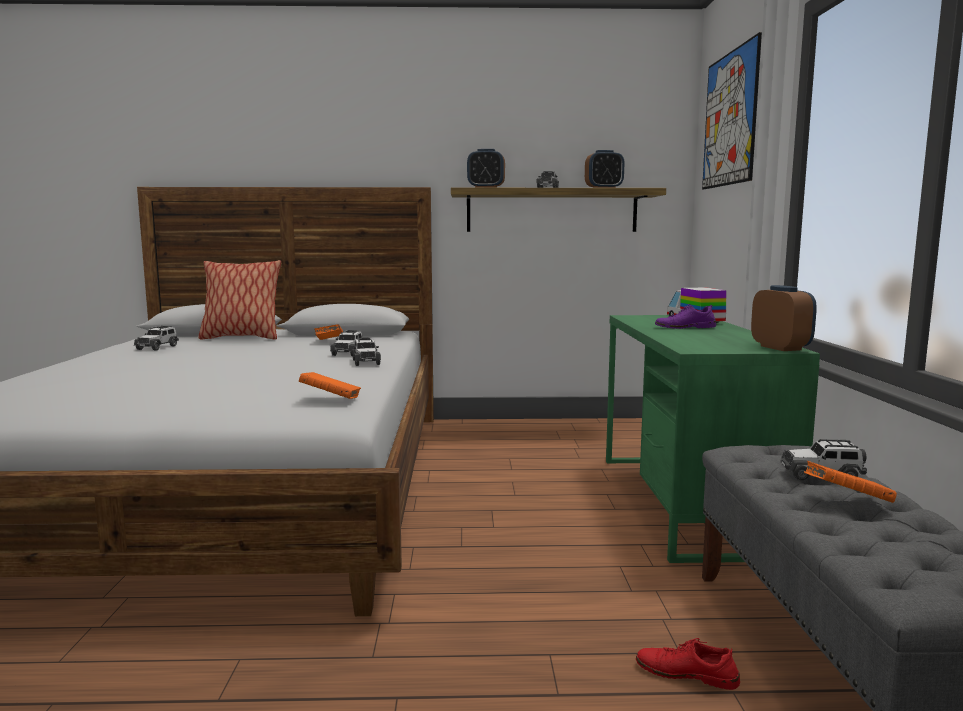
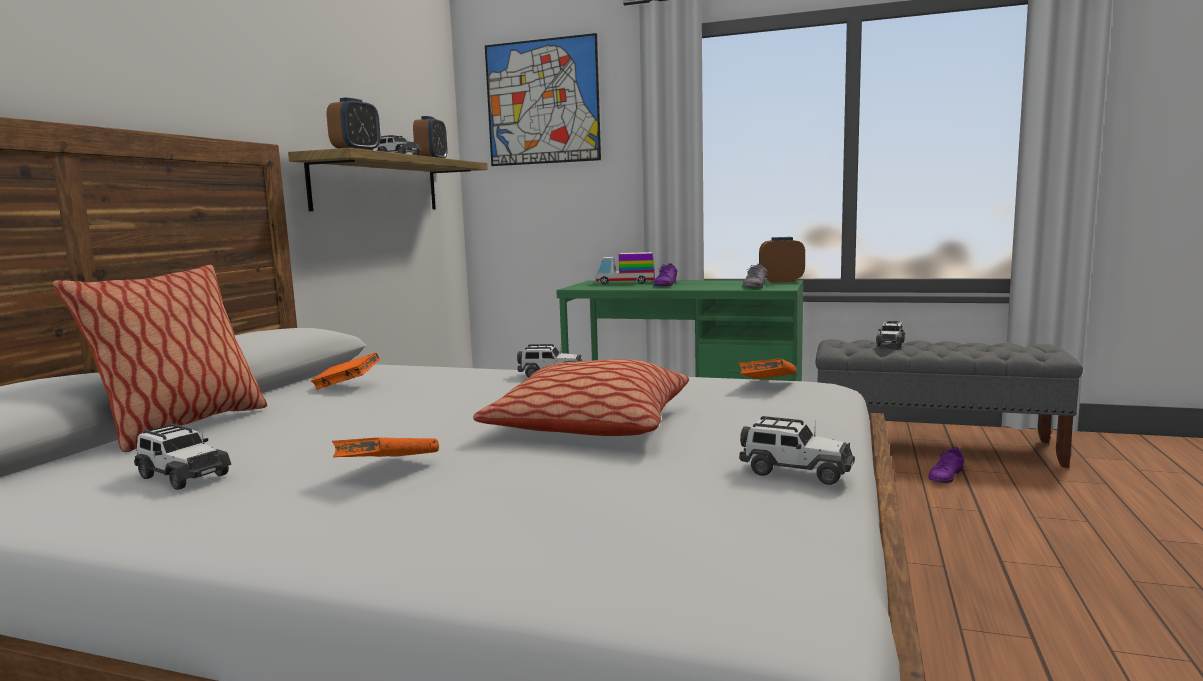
camera: 70 degrees left, 0 degrees up
(220, 378) = (589, 425): none -> pillow
(348, 353) = (471, 379): toy car -> toy car (795, 471)
(686, 673) = (945, 476): red shoe -> purple shoe
(704, 343) = (754, 286): none -> grey shoe
(846, 500) = (934, 346): orange book -> orange book (388, 470)

